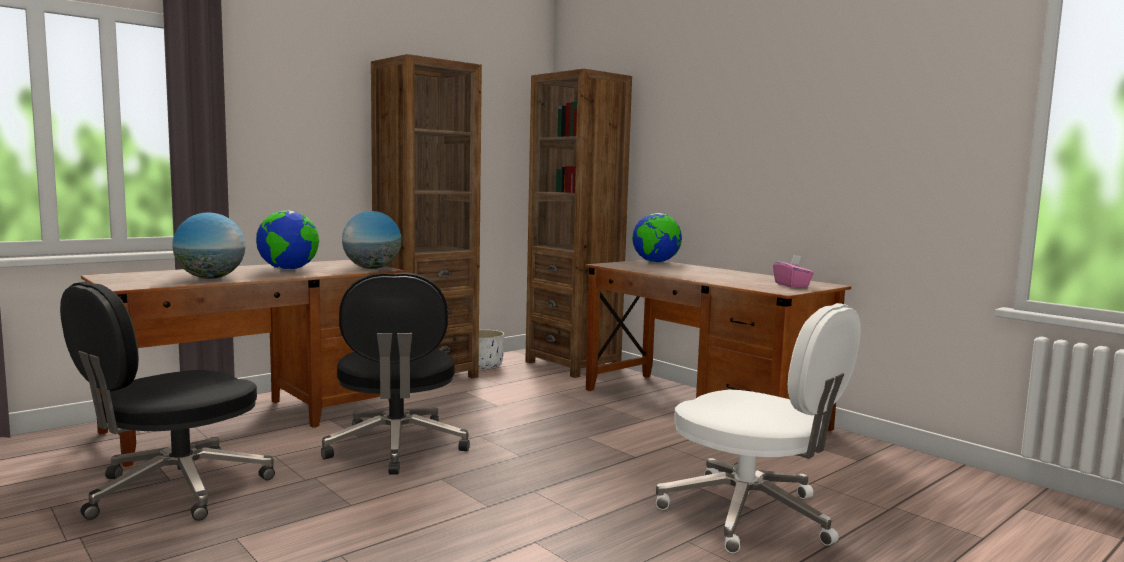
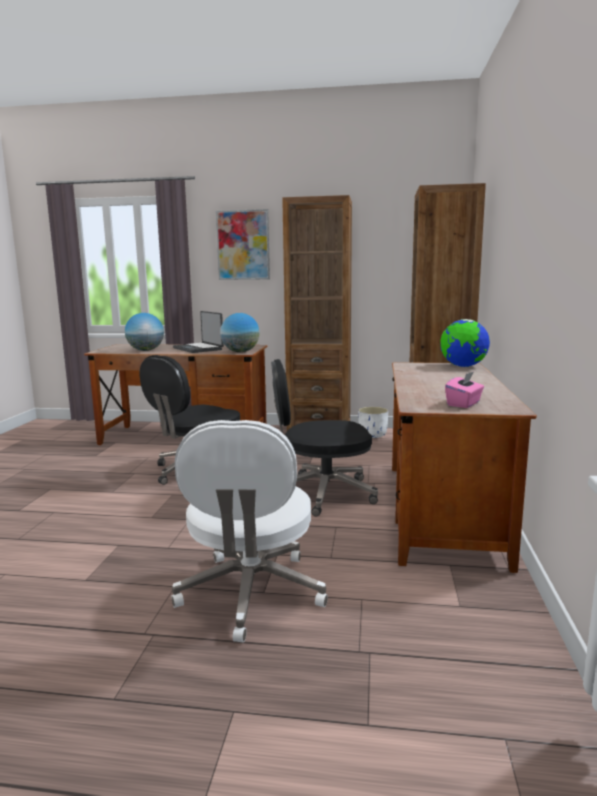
camera: 50 degrees right, 5 degrees up
(175, 490) = (86, 460): black office chair -> black office chair (321, 493)
(288, 270) = (199, 349): globe -> laptop
(300, 111) = (243, 245): none -> picture

